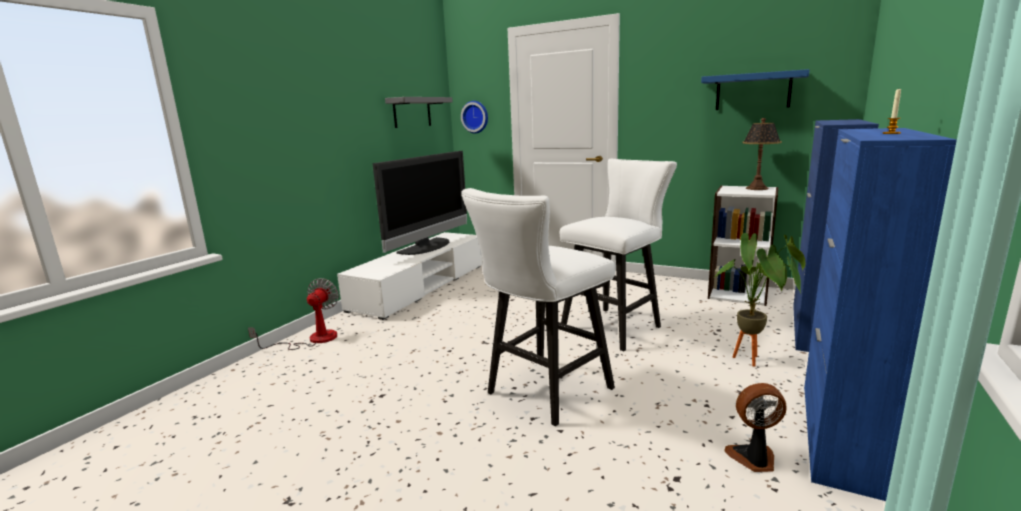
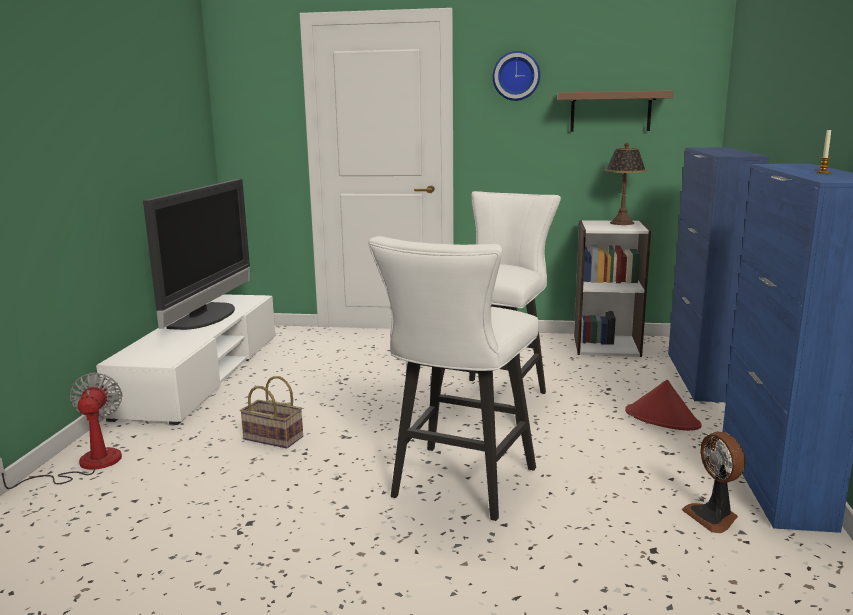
camera: 20 degrees left, 0 degrees up
(412, 112) = (171, 125): grey shelf -> none
(434, 337) = (271, 438): none -> basket
(475, 117) = (252, 131): wall clock -> wall clock (516, 76)
(753, 91) = (610, 111): blue shelf -> brown shelf
(753, 459) = (713, 517): fan -> fan turned 90 degrees counterclockwise
(754, 362) = (662, 419): potted plant -> red hat

